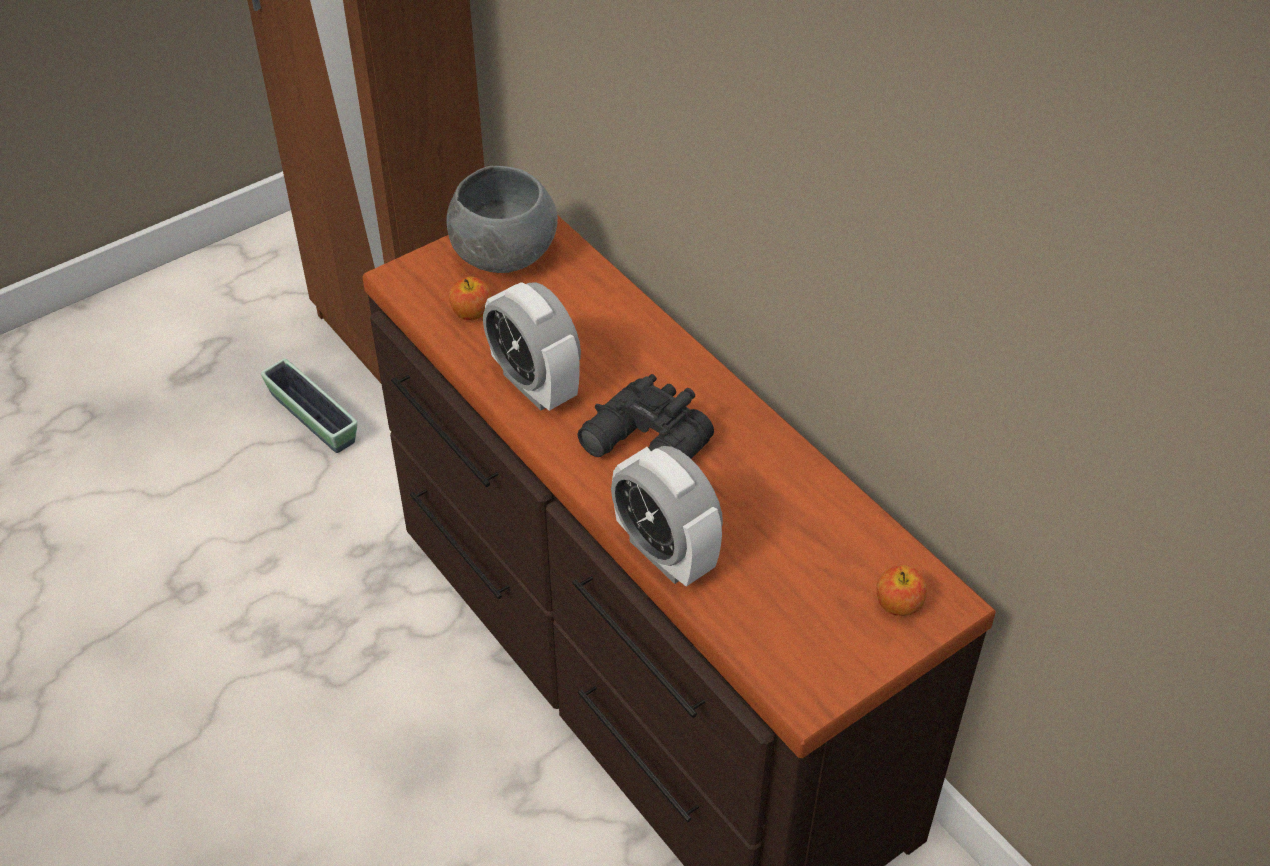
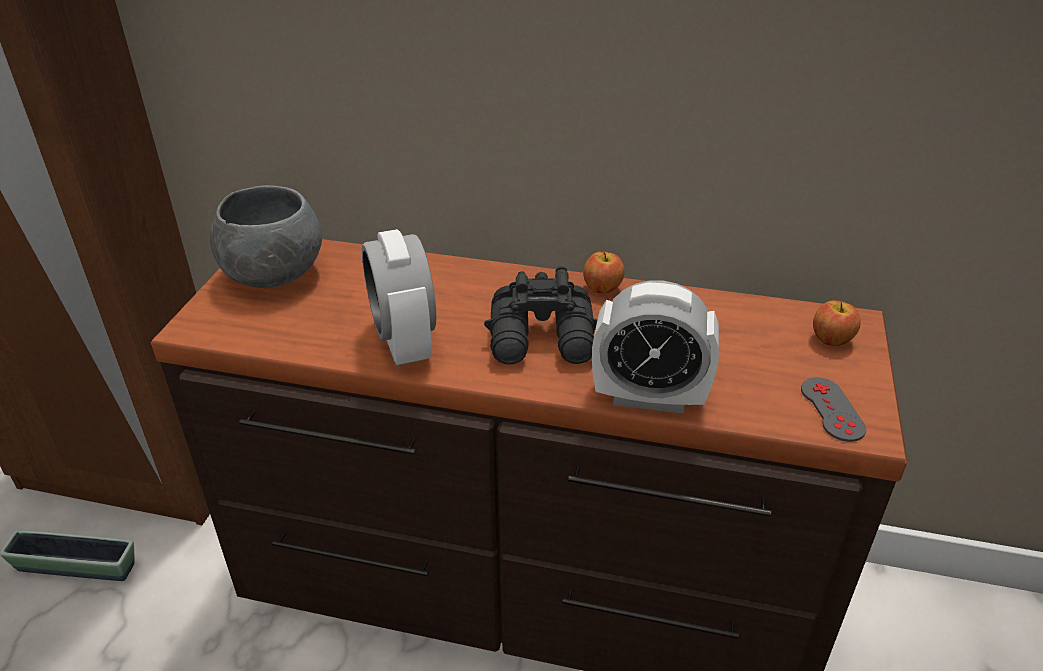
camera: 40 degrees left, 10 degrees down
(471, 313) = (290, 322): apple -> apple (602, 288)
(535, 385) = (404, 343): alarm clock -> alarm clock turned 60 degrees clockwise
(802, 662) = (832, 409): none -> grey game controller

